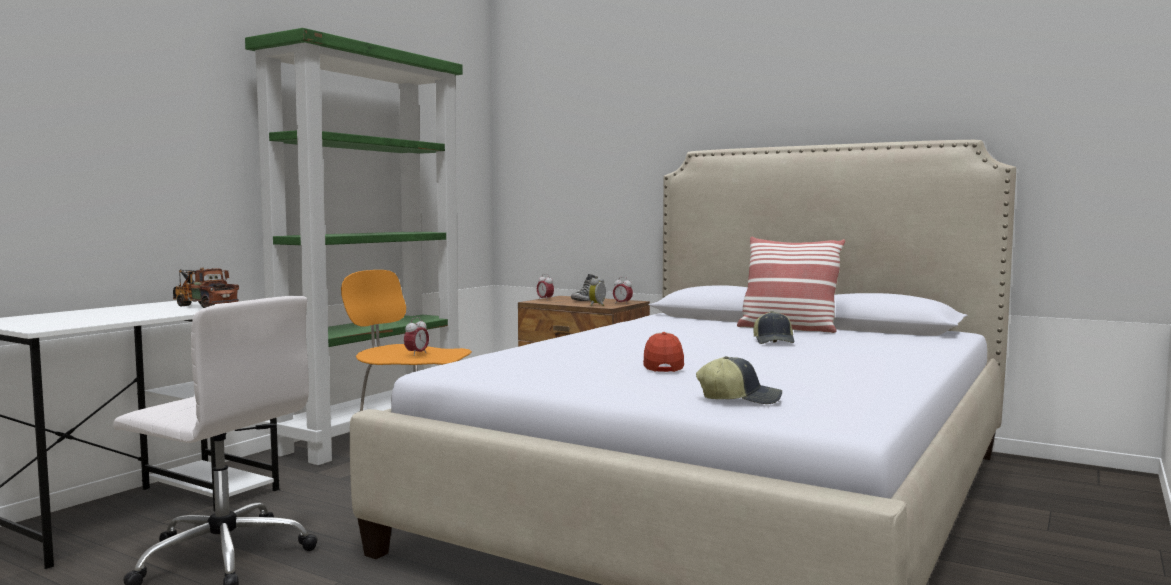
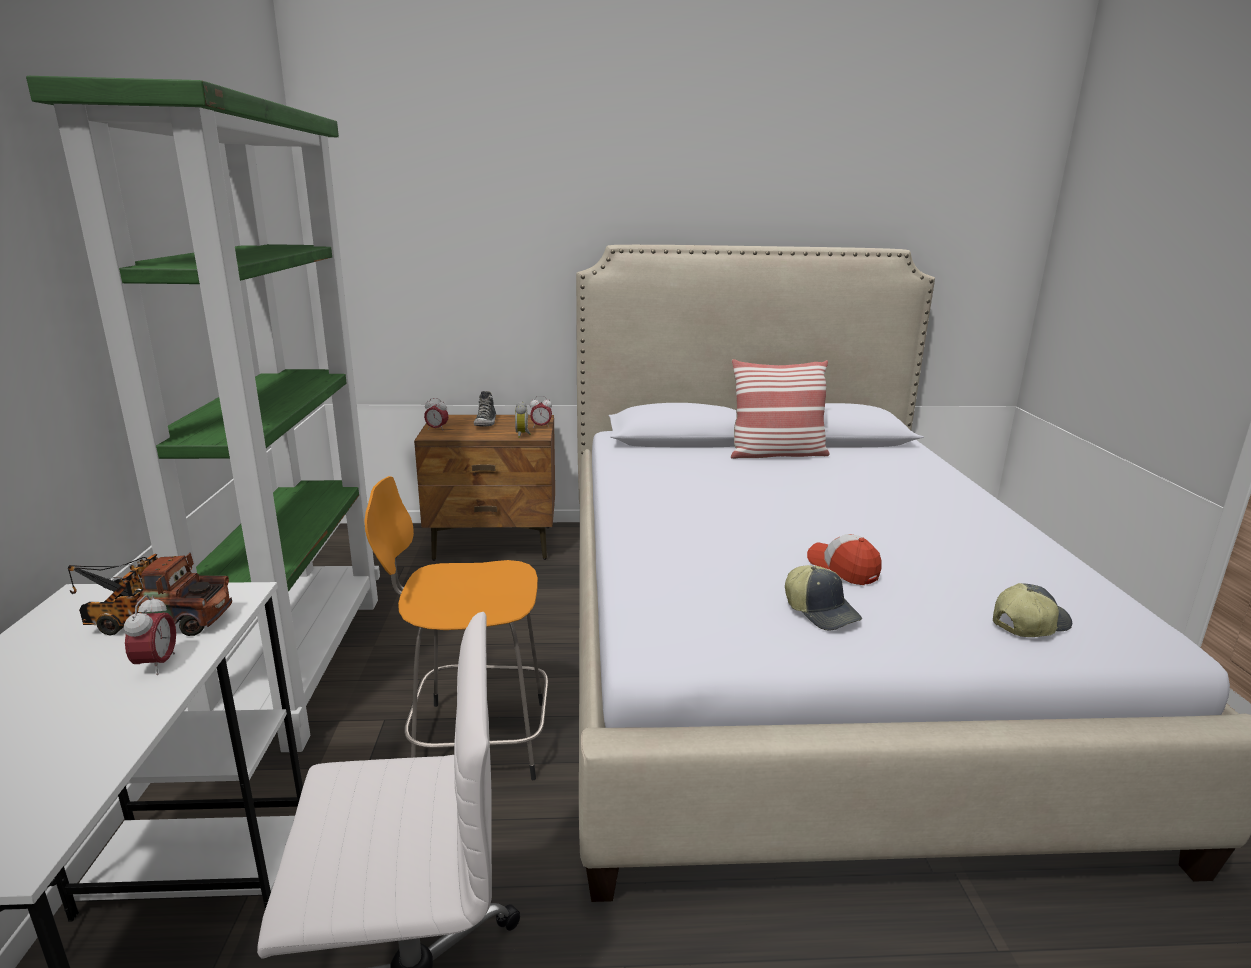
camera: 35 degrees left, 15 degrees up
(416, 354) = (475, 590): alarm clock -> alarm clock (157, 664)
(774, 342) = (819, 486): cap -> cap (821, 611)

